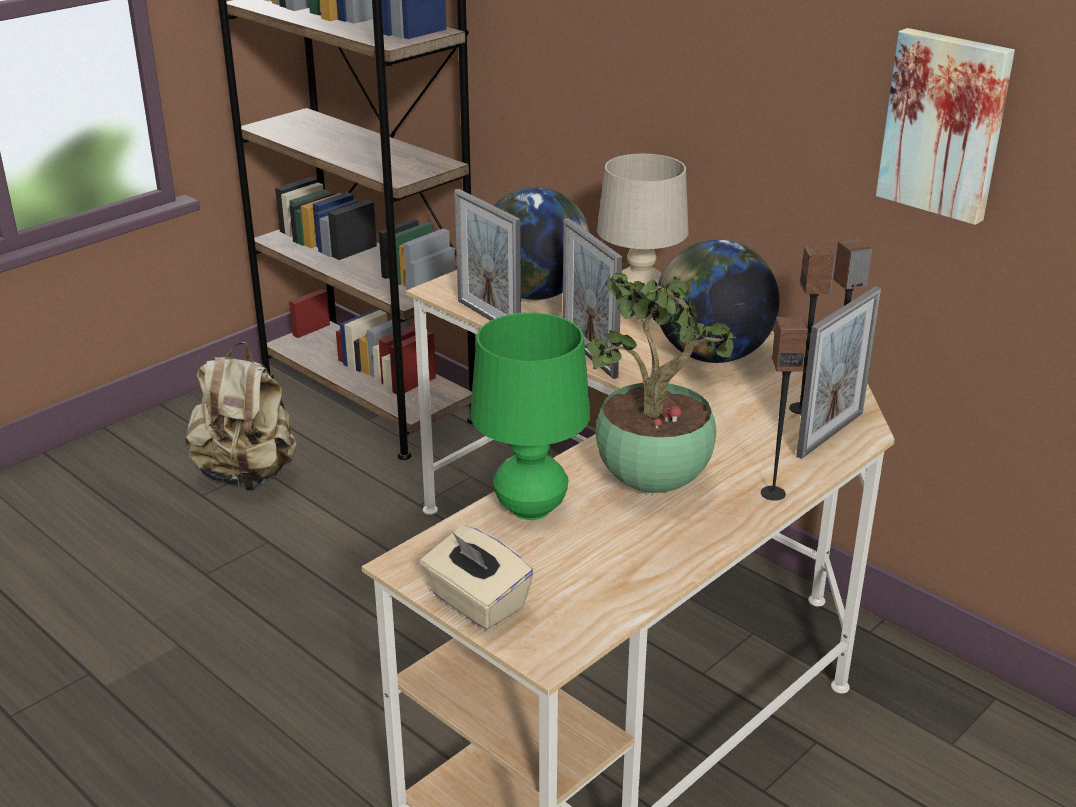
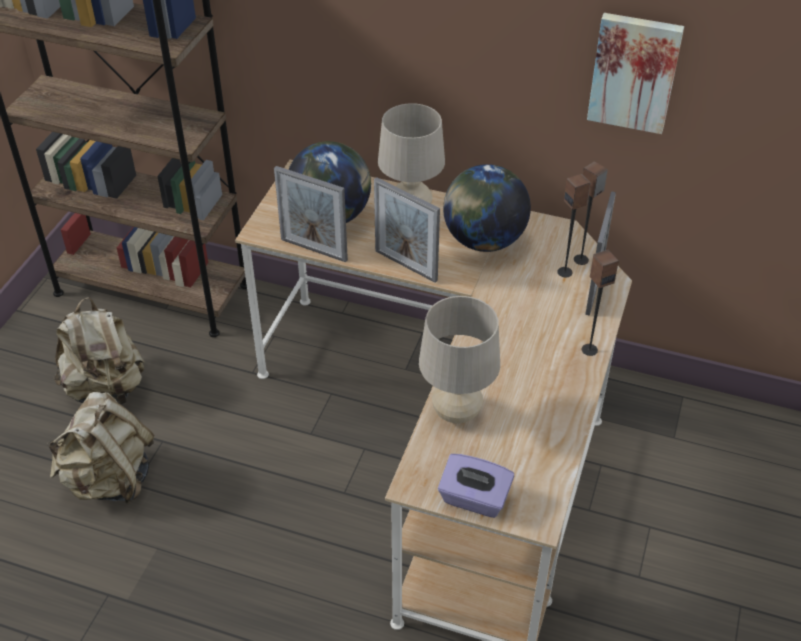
camera: 25 degrees left, 15 degrees up
(182, 561) = (110, 479): none -> beige backpack
(476, 602) = (474, 499): beige tissue box -> purple tissue box
(530, 508) = (456, 413): green table lamp -> beige table lamp
(656, 483) = (517, 365): potted plant -> none

